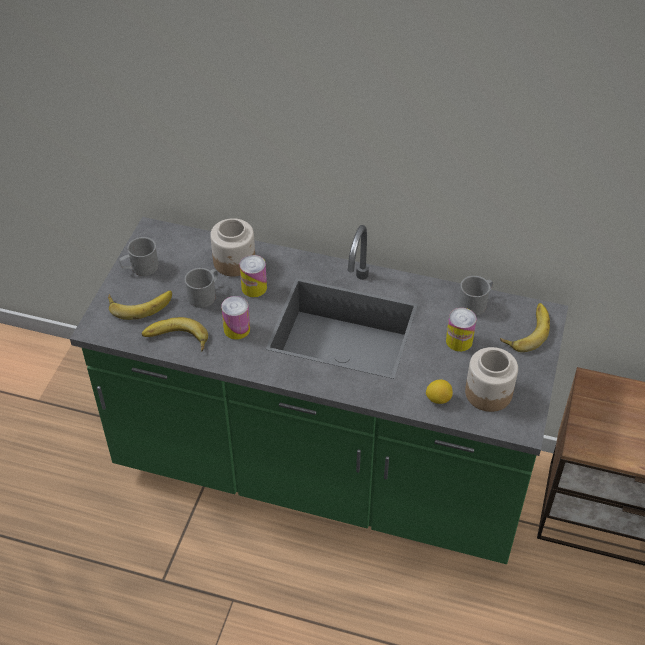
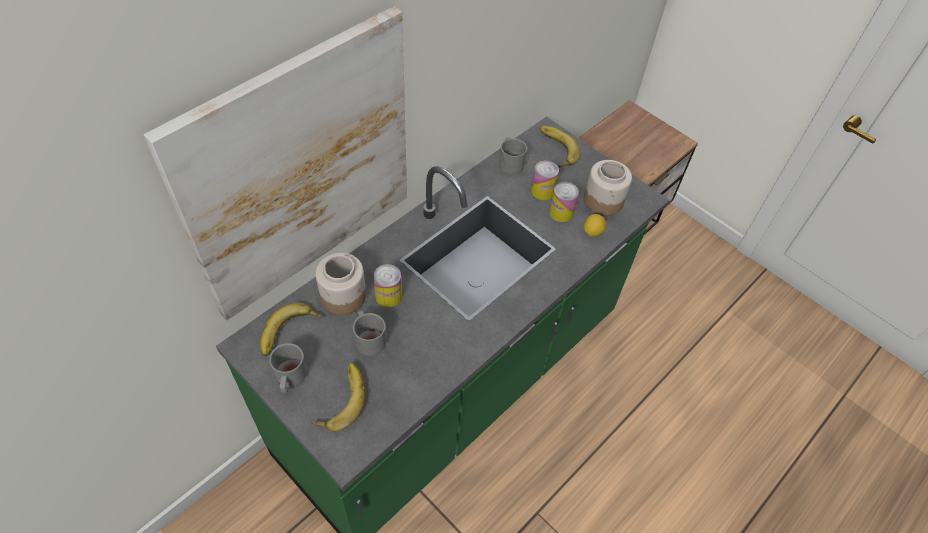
camera: 65 degrees left, 5 degrees up
(175, 340) = (411, 388): banana -> banana (289, 333)
(237, 329) = (430, 332): can -> can (561, 212)
(248, 133) = (300, 169): none -> picture

